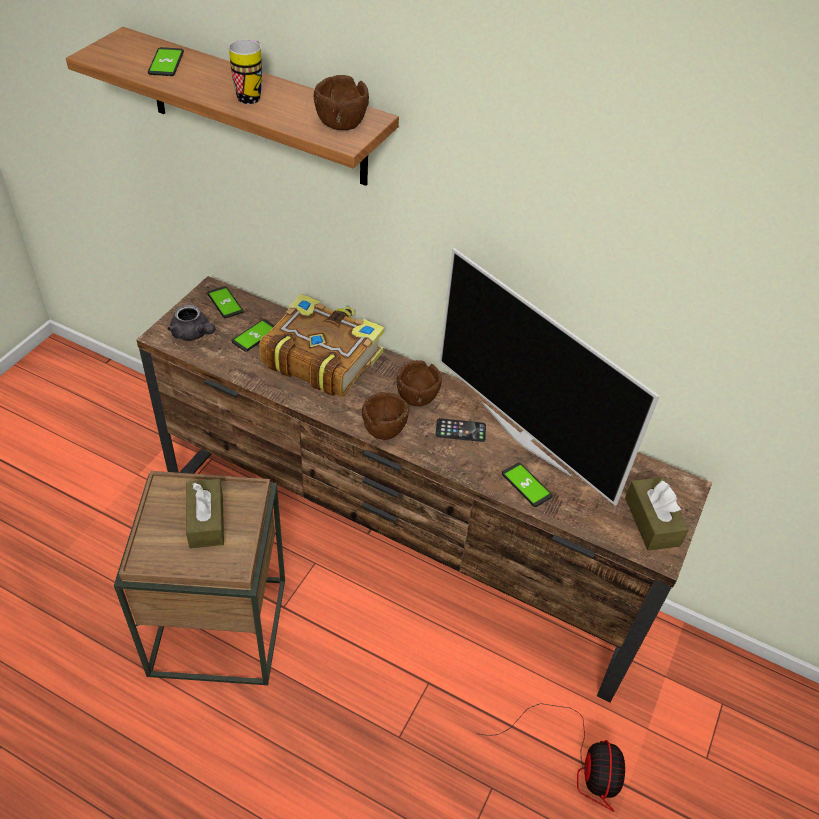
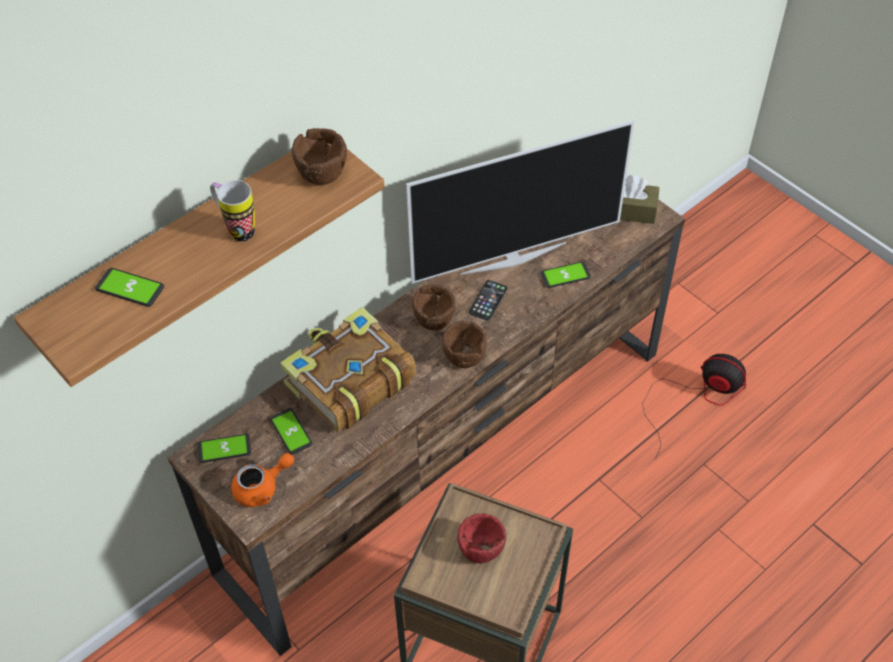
camera: 65 degrees left, 5 degrees up
(193, 334) = (262, 488): grey teapot -> orange teapot
(206, 521) = (481, 548): brown tissue box -> red bowl

